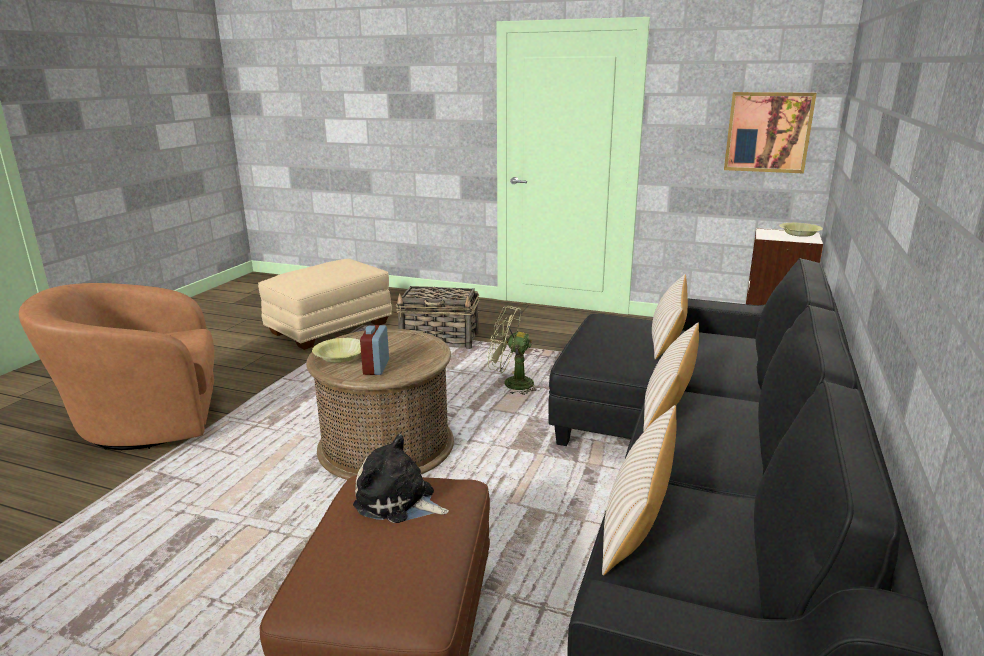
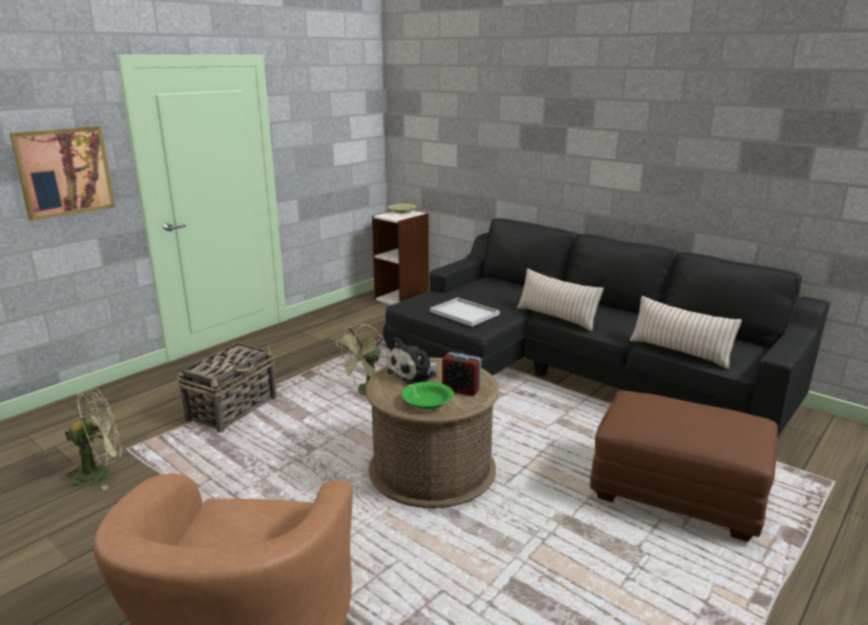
camera: 70 degrees left, 0 degrees up
(330, 328) = (100, 474): beige ottoman -> green fan
(340, 357) = (427, 402): yellow bowl -> green bowl
(398, 502) = (654, 412): plush toy -> plush toy (415, 374)
(608, 345) = (463, 313): none -> white tray
(667, 338) = (465, 296): beige pillow -> none
(768, 132) = (351, 144): picture -> picture (64, 172)

